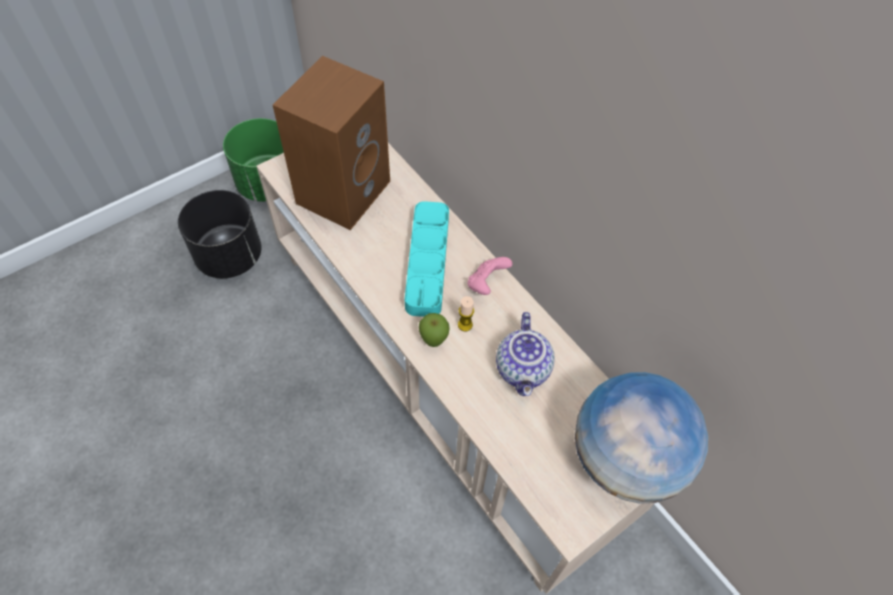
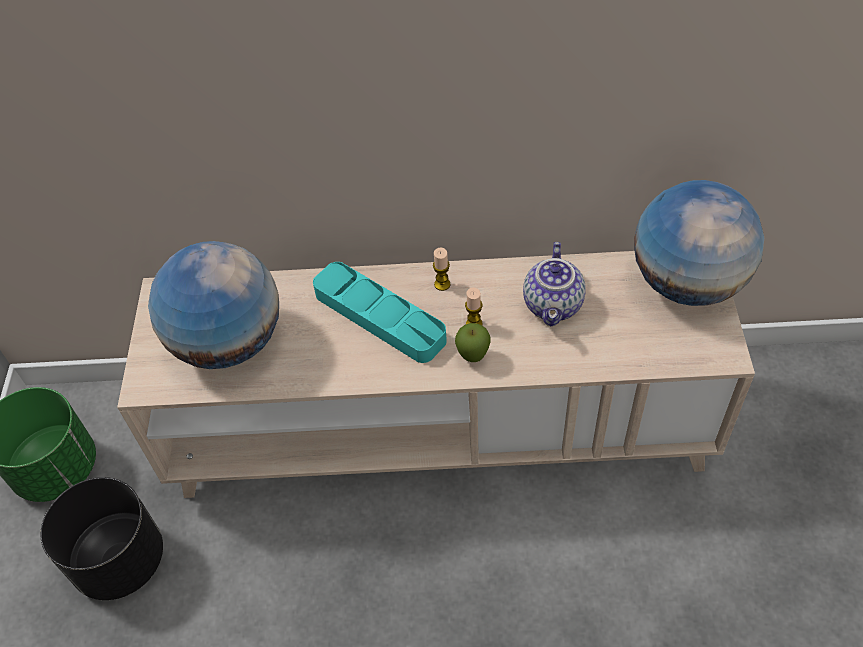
camera: 50 degrees left, 5 degrees down
(343, 190) = (228, 342): brown speaker -> globe
(486, 283) = (442, 284): pink game controller -> candle
(524, 370) = (554, 305): teapot -> teapot turned 60 degrees clockwise

